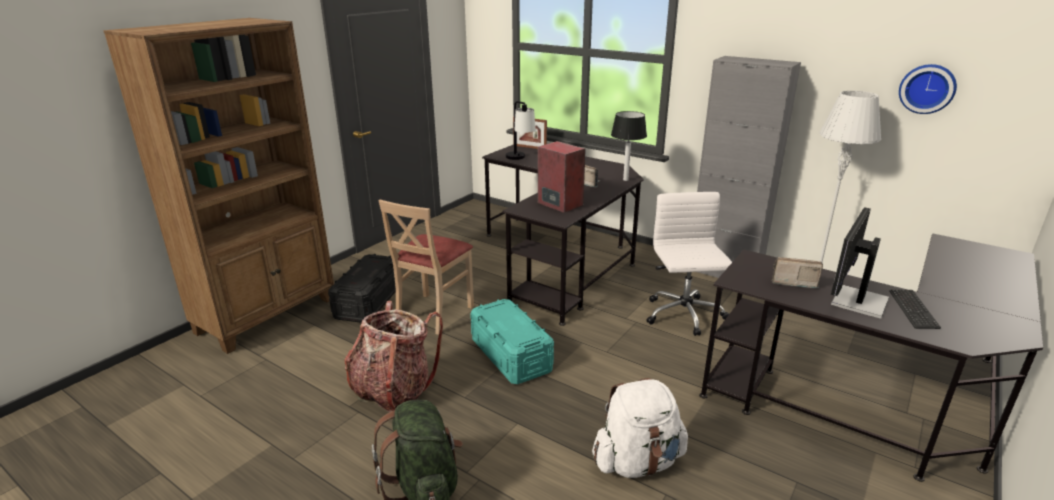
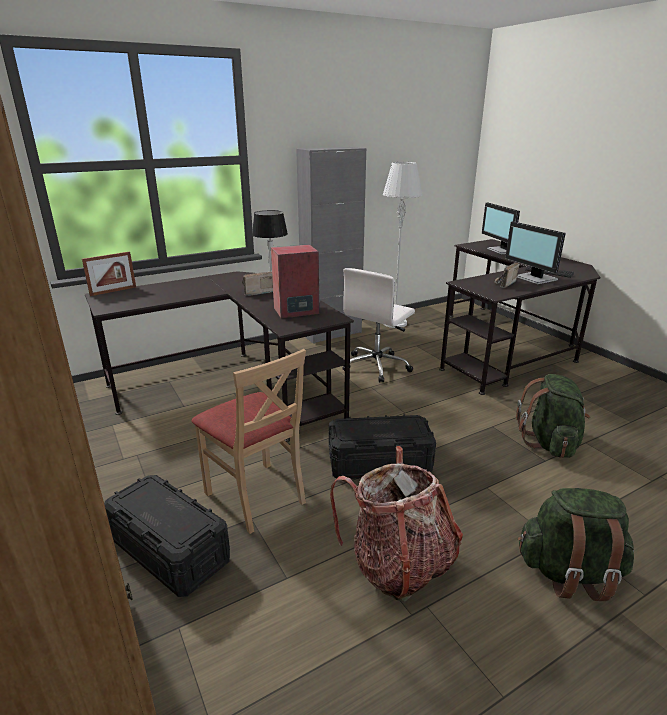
camera: 65 degrees left, 0 degrees up
(511, 355) = (379, 463): turquoise storage box -> black storage box
(520, 159) = (142, 301): table lamp -> none
(637, 462) = (550, 443): white backpack -> green backpack
(684, 315) = (377, 366): white office chair -> white office chair turned 75 degrees counterclockwise
(927, 88) = (418, 155): wall clock -> none
(972, 267) = (503, 250): none -> monitor

